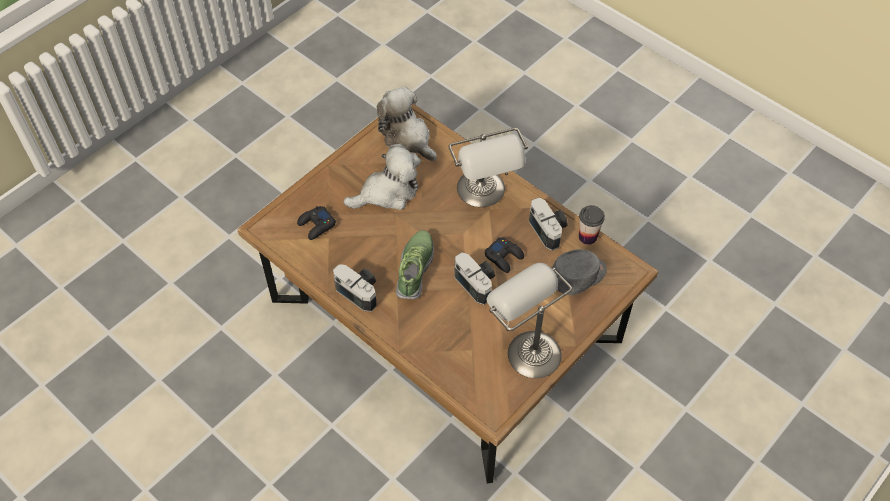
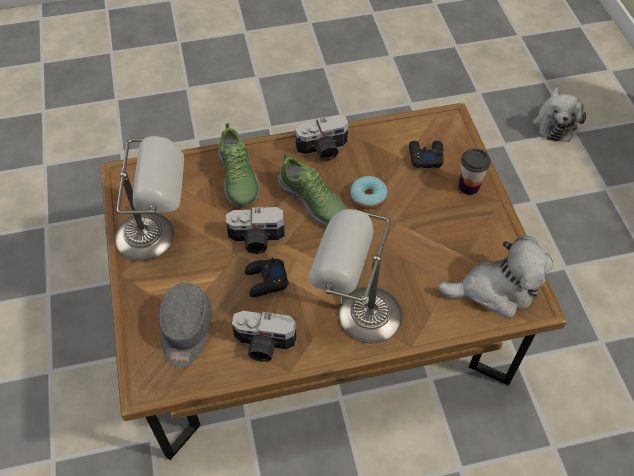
camera: 125 degrees right, 0 degrees up
(384, 239) = (368, 197): none -> donut
(388, 192) = (426, 230): plush toy -> plush toy (554, 122)
(433, 330) = (238, 178): none -> shoe
(587, 237) = (222, 375): cup -> cup (468, 186)

